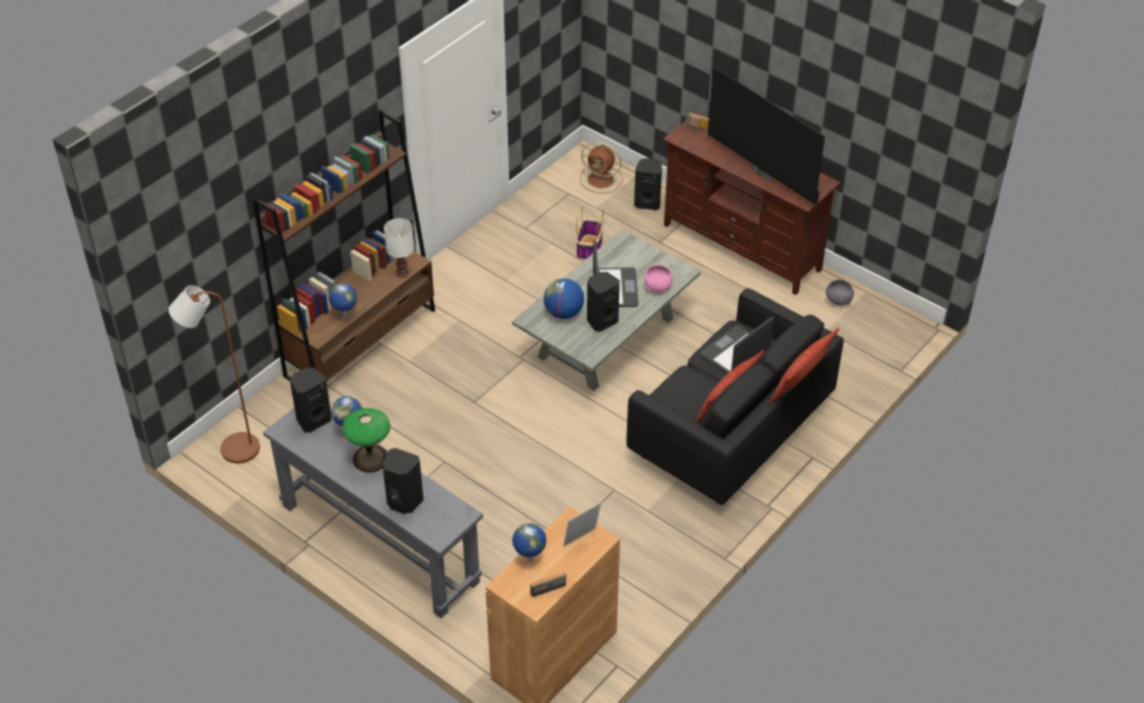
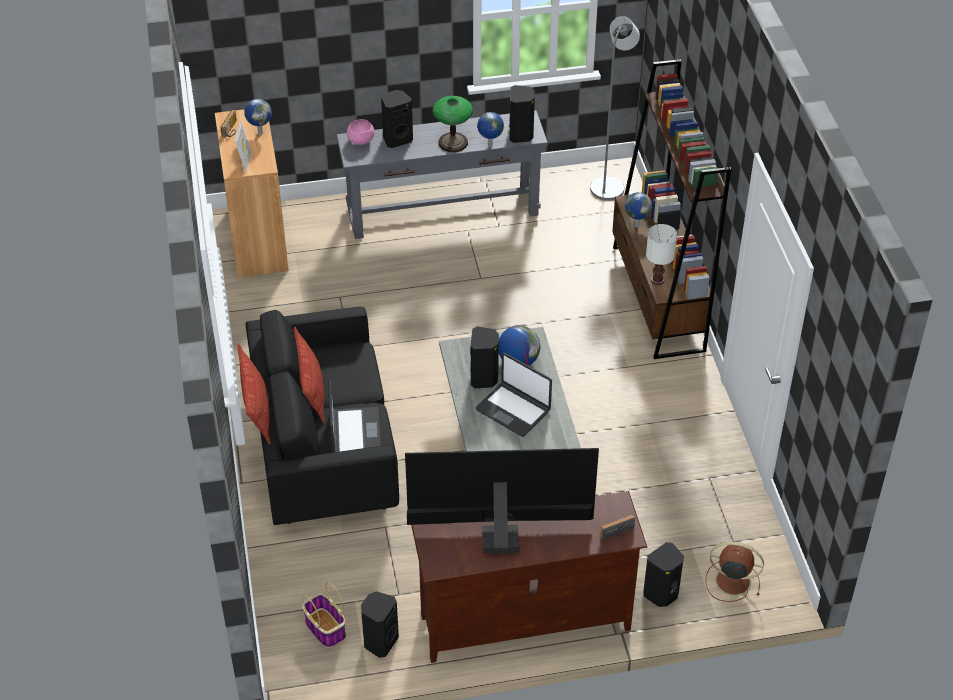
camera: 130 degrees right, 0 degrees up
(232, 450) = (609, 185): brown floor lamp -> grey floor lamp
(589, 248) = (636, 506): basket -> basket (324, 628)
(602, 180) = (731, 581): brown fan -> brown fan turned 45 degrees clockwise
(657, 287) = (485, 439): pink bowl -> pink bowl (361, 141)
(838, 300) = (380, 642): grey bowl -> black speaker

